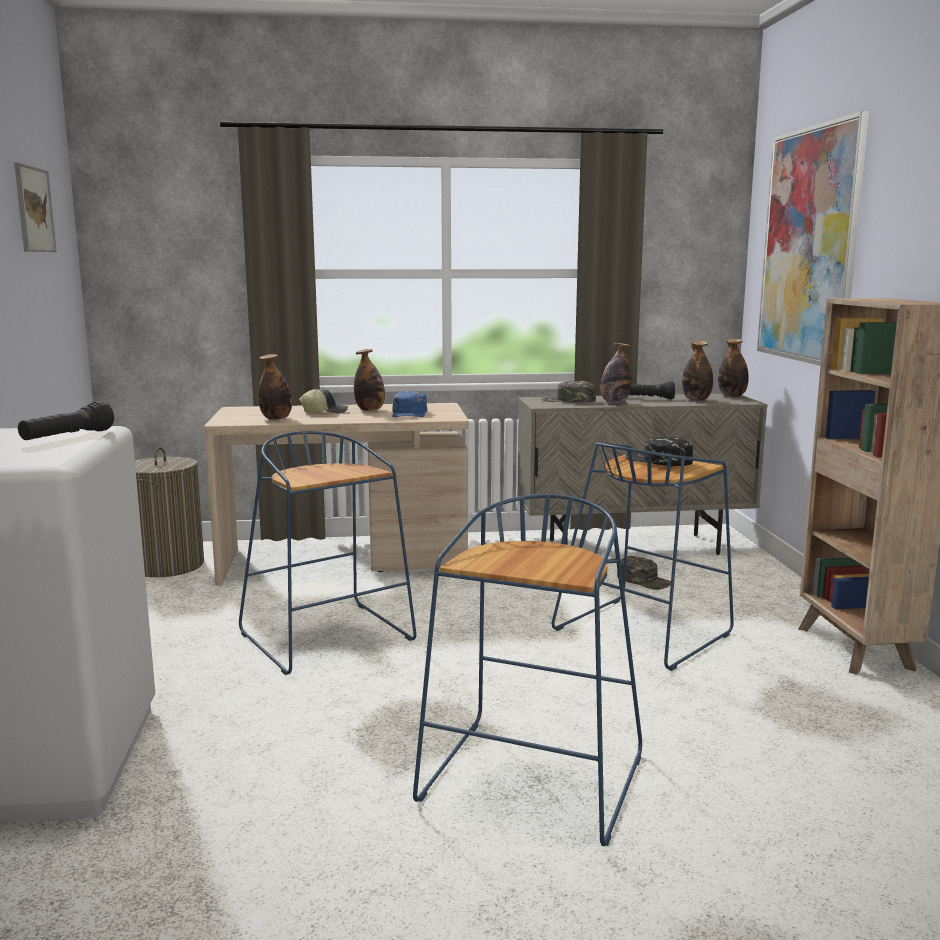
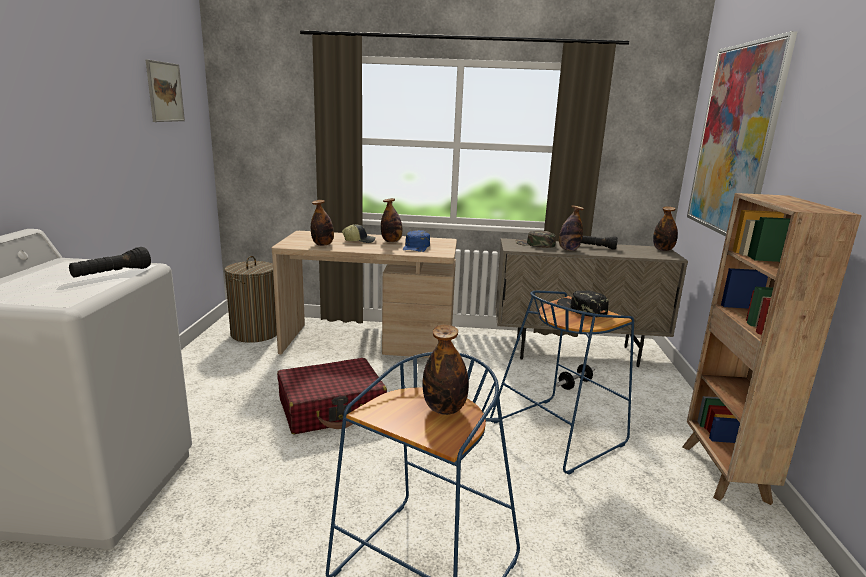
camera: 10 degrees right, 5 degrees up
(329, 638) = (332, 408): blue stool -> red suitcase
(645, 580) = (574, 384): green cap -> dumbbell
(696, 400) = (633, 251): bottle -> bottle (444, 409)

